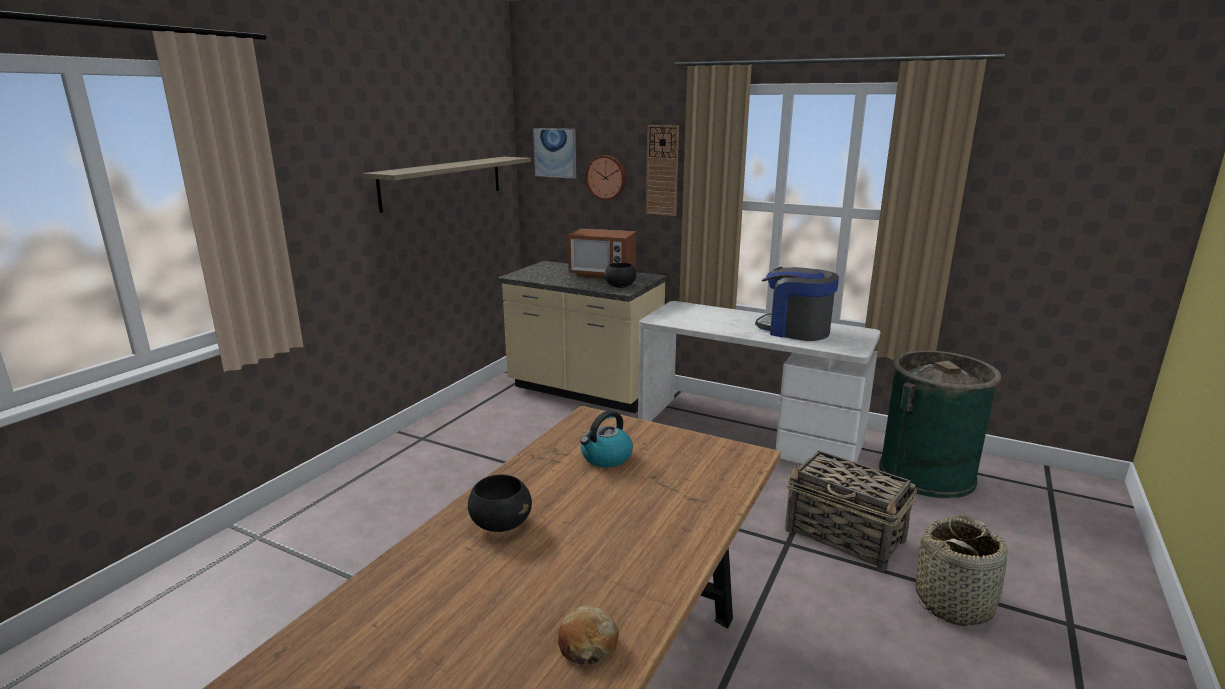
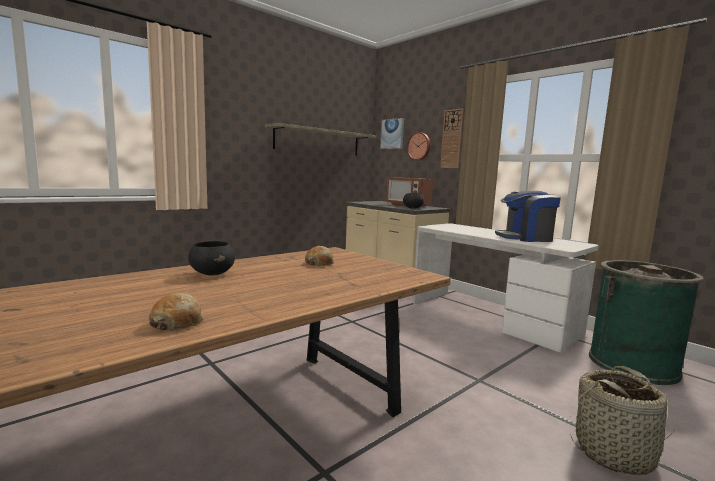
camera: 20 degrees right, 10 degrees down
(606, 457) = (319, 263): kettle -> bread
(794, 330) = (525, 238): coffee machine -> coffee machine turned 60 degrees counterclockwise
(845, 536) = (532, 386): basket -> none

